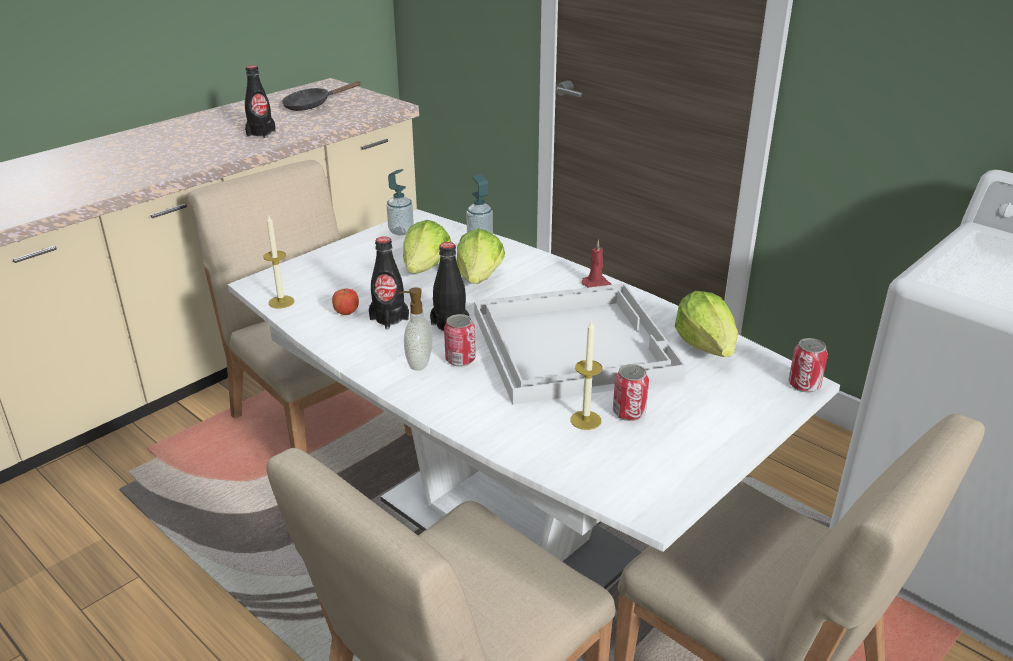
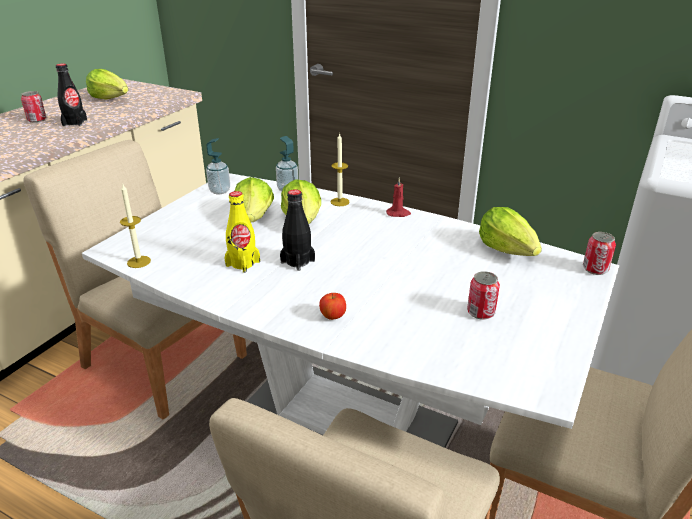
camera: 15 degrees left, 0 degrees up
(312, 105) = (111, 98): black frying pan -> lettuce
(346, 313) = (202, 263): apple -> apple (332, 317)
(389, 319) = (243, 263): black bottle -> yellow bottle
(418, 363) = (286, 297): soap dispenser -> none
(460, 359) = (320, 289): can -> can (37, 120)
(574, 344) = (407, 263): white tray -> none
(585, 420) = (450, 324): candle -> candle (340, 202)

